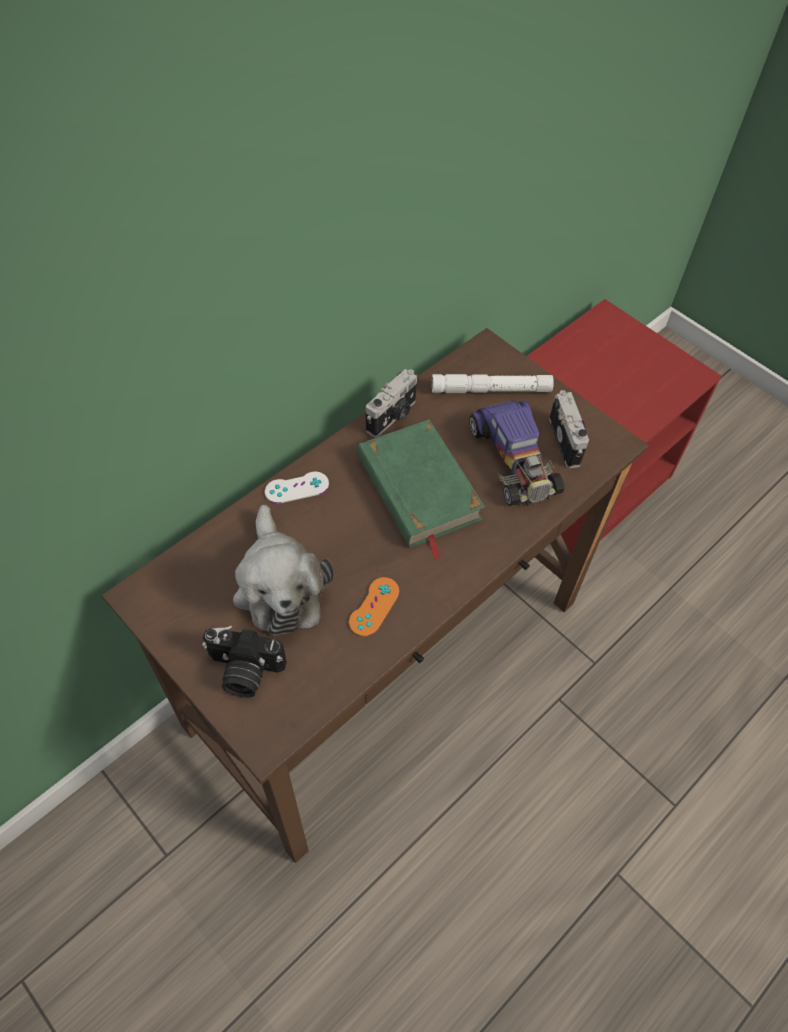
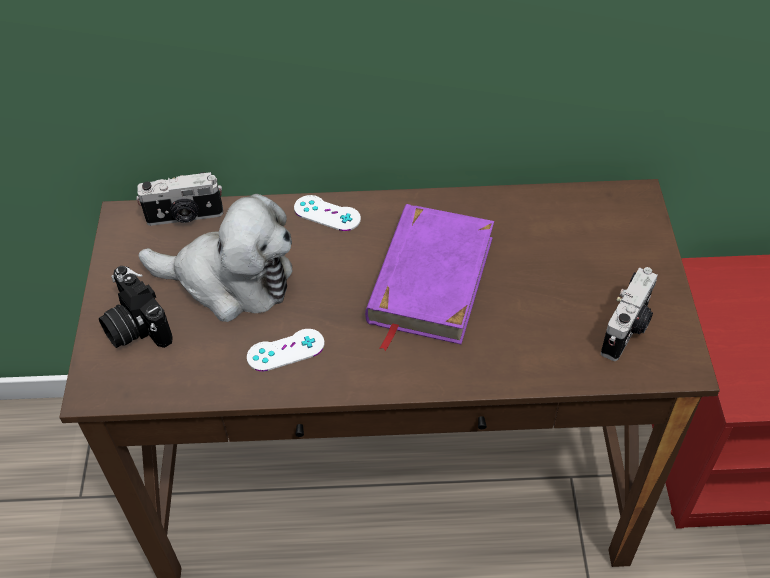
camera: 45 degrees right, 5 degrees down
(279, 585) = (230, 281): plush toy -> plush toy turned 105 degrees counterclockwise
(374, 606) = (285, 350): orange game controller -> white game controller
(393, 417) = (474, 205): camera -> camera (185, 217)
(418, 489) = (430, 280): green book -> purple book
(491, 389) = (598, 236): white flashlight -> none
(514, 459) = (552, 313): toy car -> none

